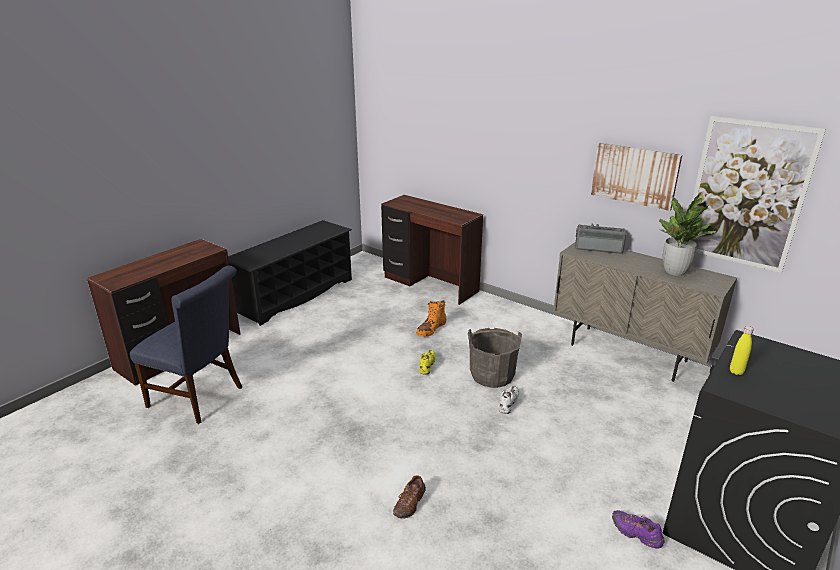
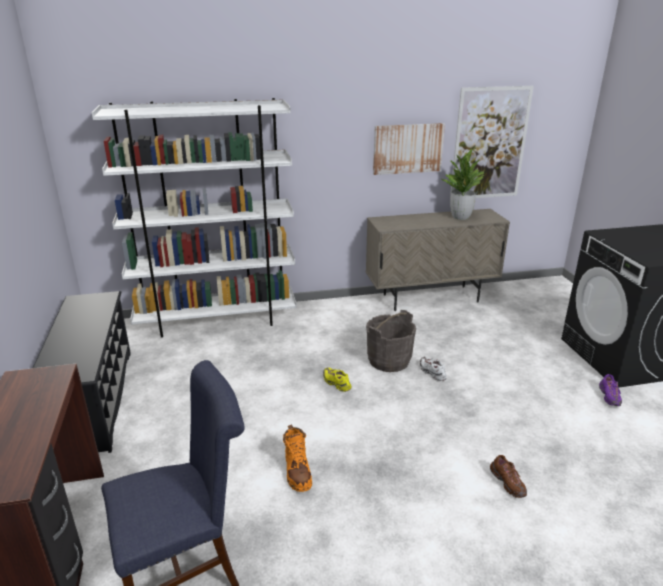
camera: 50 degrees left, 0 degrees up
(430, 285) = (217, 320): brown desk -> white bookcase
(431, 329) = (286, 354): orange boot -> orange boot (297, 471)
(598, 248) = (393, 219): radio -> none
(636, 534) = (609, 397): purple shoe -> purple shoe turned 75 degrees counterclockwise
(736, 372) = (635, 251): yellow bottle -> none

